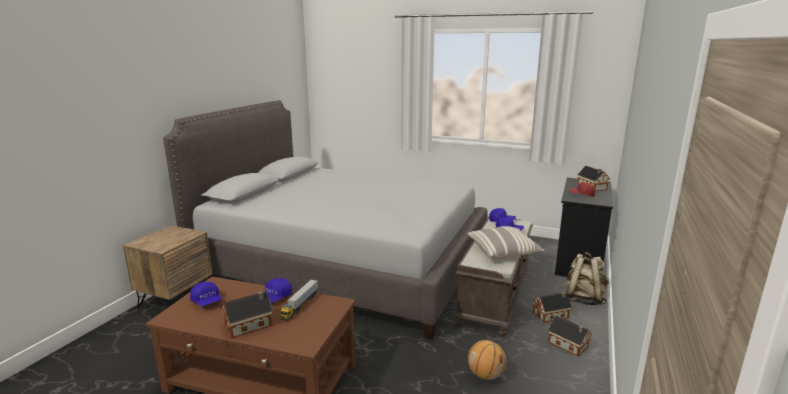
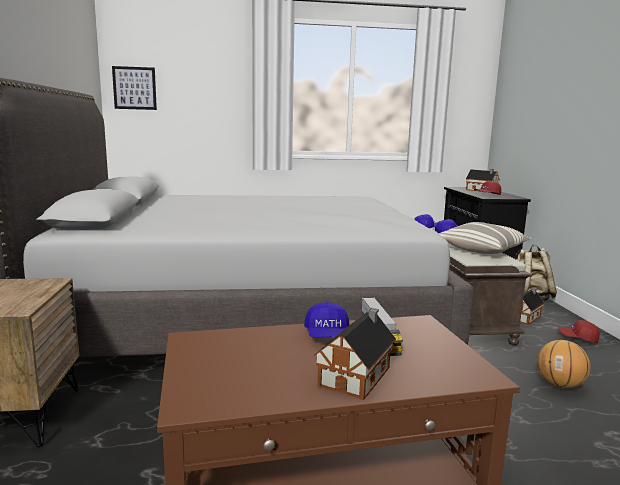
camera: 30 degrees left, 5 degrees down
(207, 301) = (224, 364): blue cap -> none
(327, 85) = (134, 88): none -> picture
(569, 345) = (578, 338): toy house -> red cap

